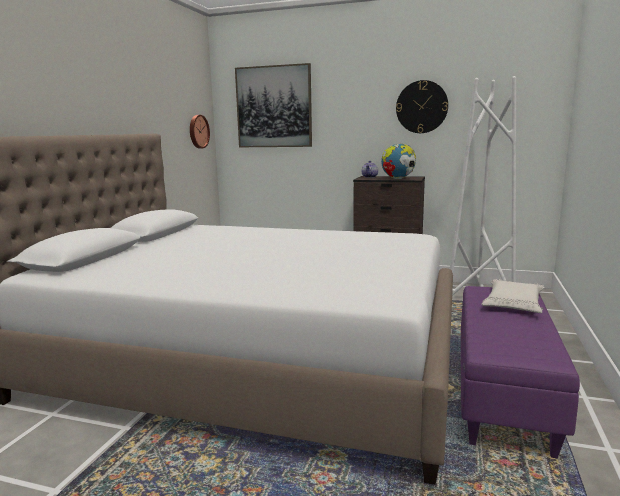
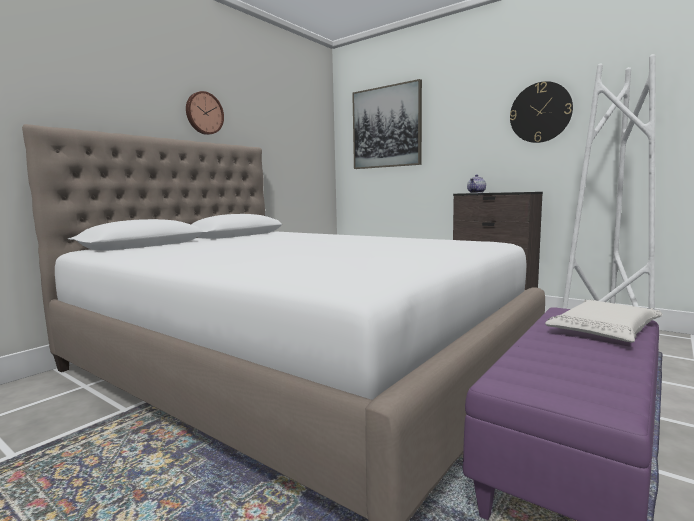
camera: 20 degrees right, 5 degrees down
(198, 131) = (314, 153): wall clock -> wall clock (204, 113)
(398, 179) = (504, 192): globe -> none

